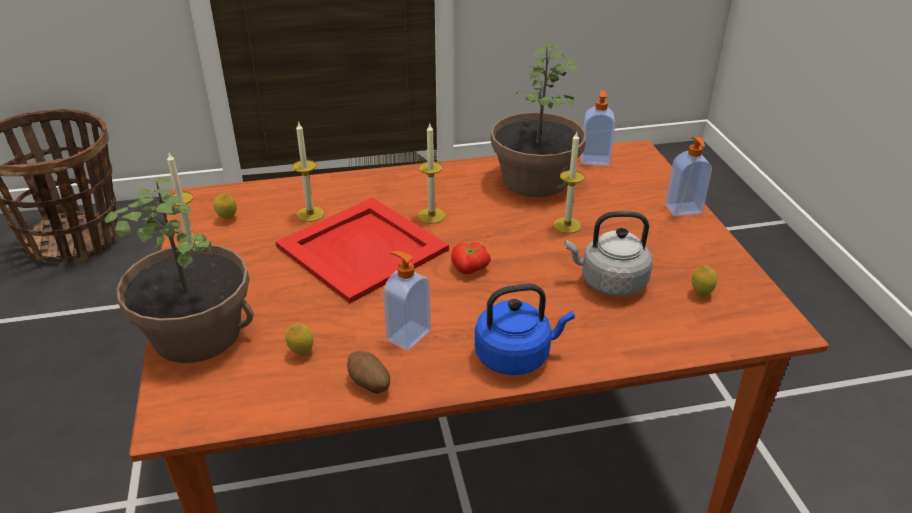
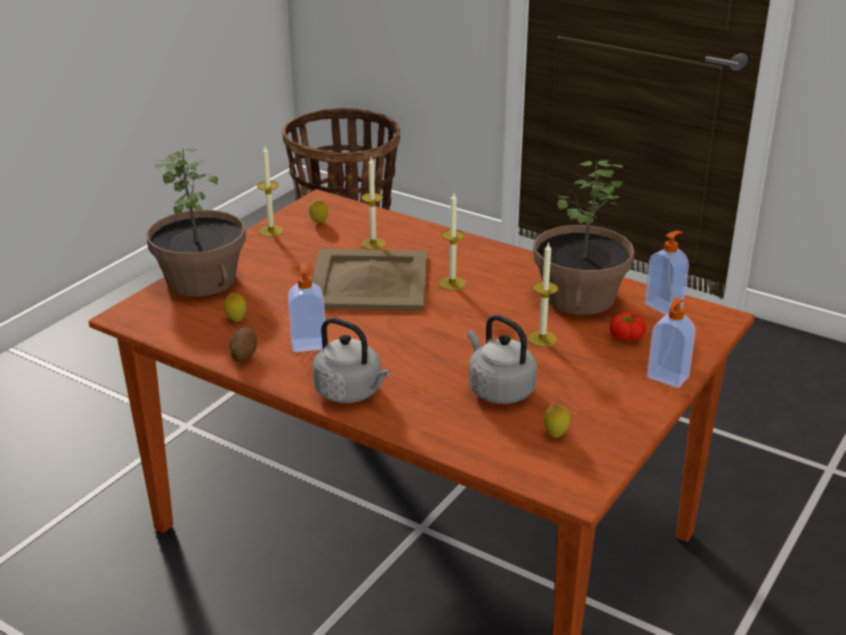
camera: 45 degrees right, 5 degrees down
(362, 247) = (370, 280): red tray -> beige tray
(469, 269) = (416, 329): tomato -> tomato (625, 337)
(516, 356) = (351, 392): blue kettle -> grey kettle

